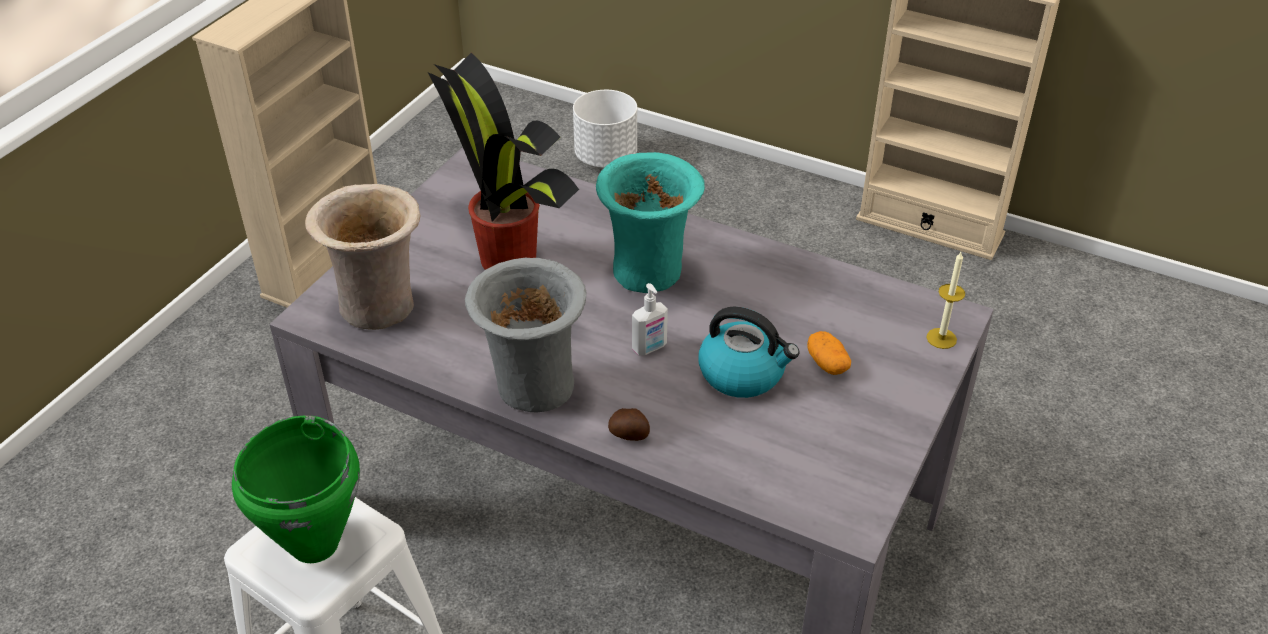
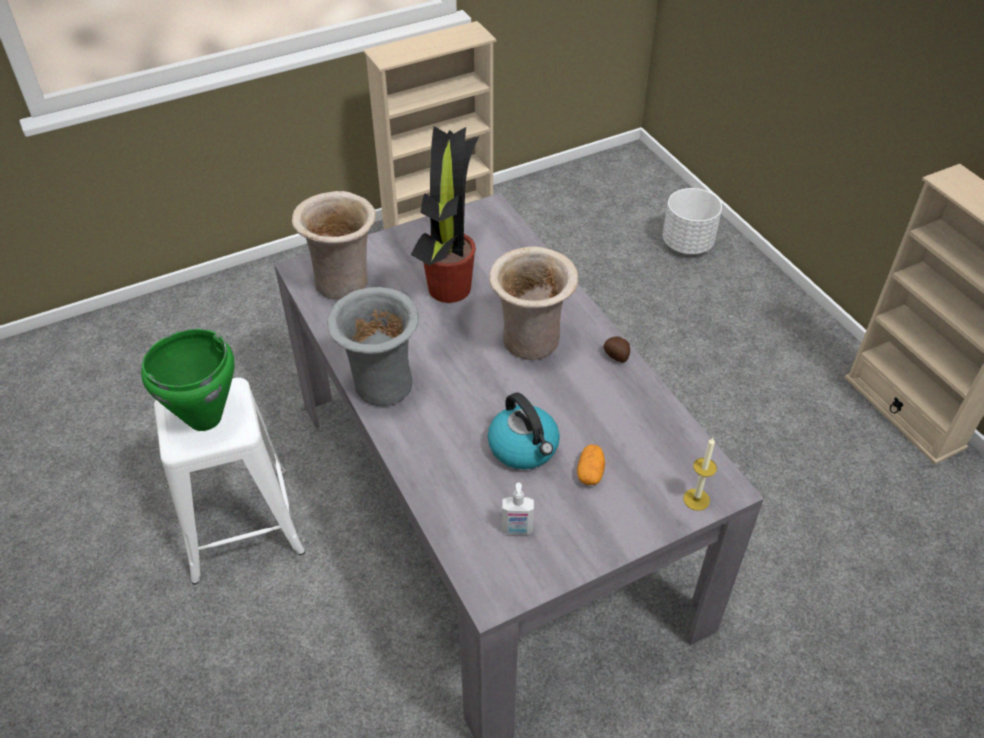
camera: 35 degrees right, 5 degrees up
(629, 435) = (409, 450): potato -> potato (617, 356)
(650, 273) = (531, 343): turquoise vase -> beige vase
(650, 348) = (480, 396): soap dispenser -> soap dispenser (517, 529)

